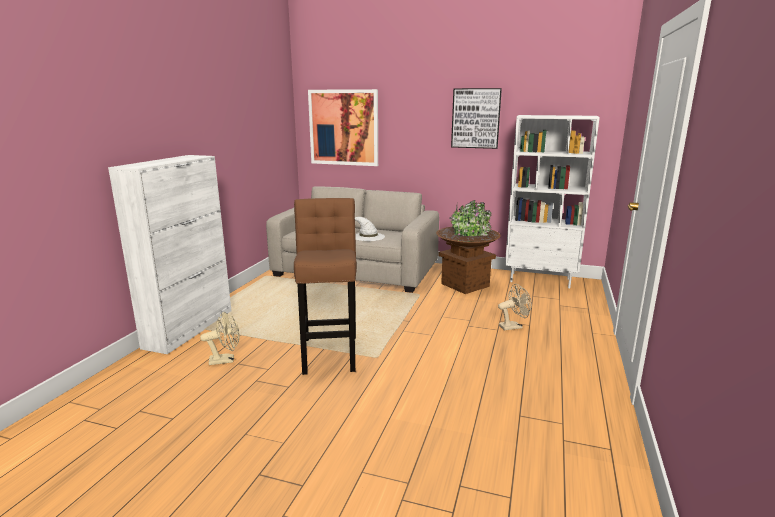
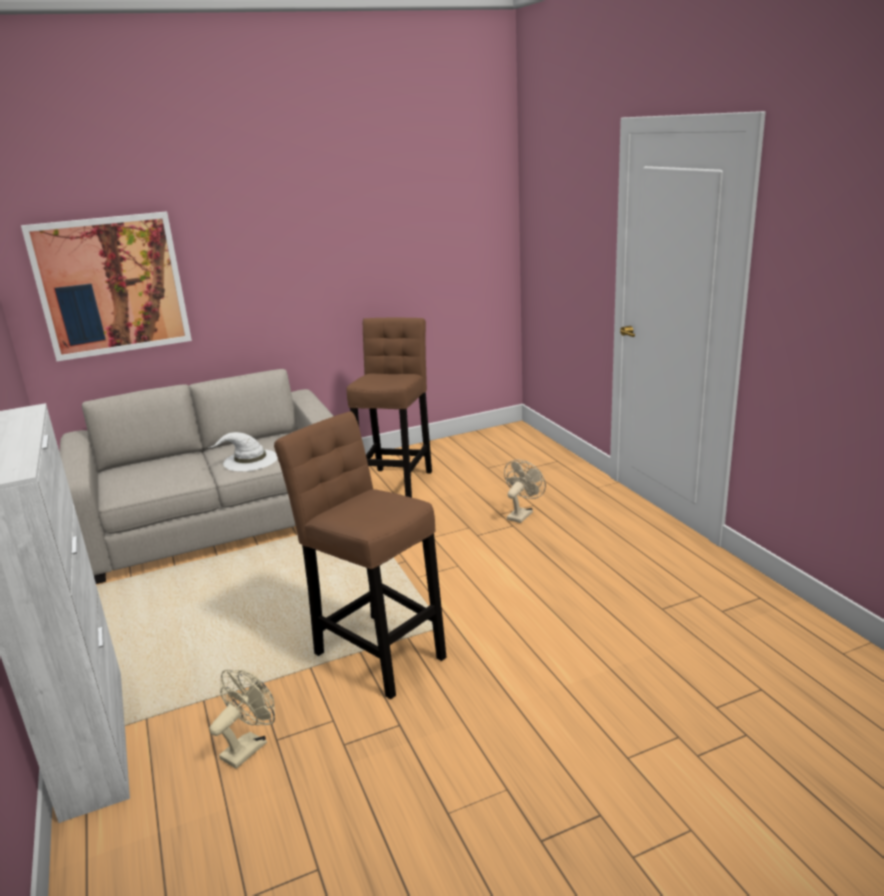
camera: 40 degrees left, 5 degrees up
(465, 285) = (397, 483): brown planter -> brown stool
(475, 118) = (337, 240): picture -> none
(540, 280) = (467, 444): white bookcase -> none

